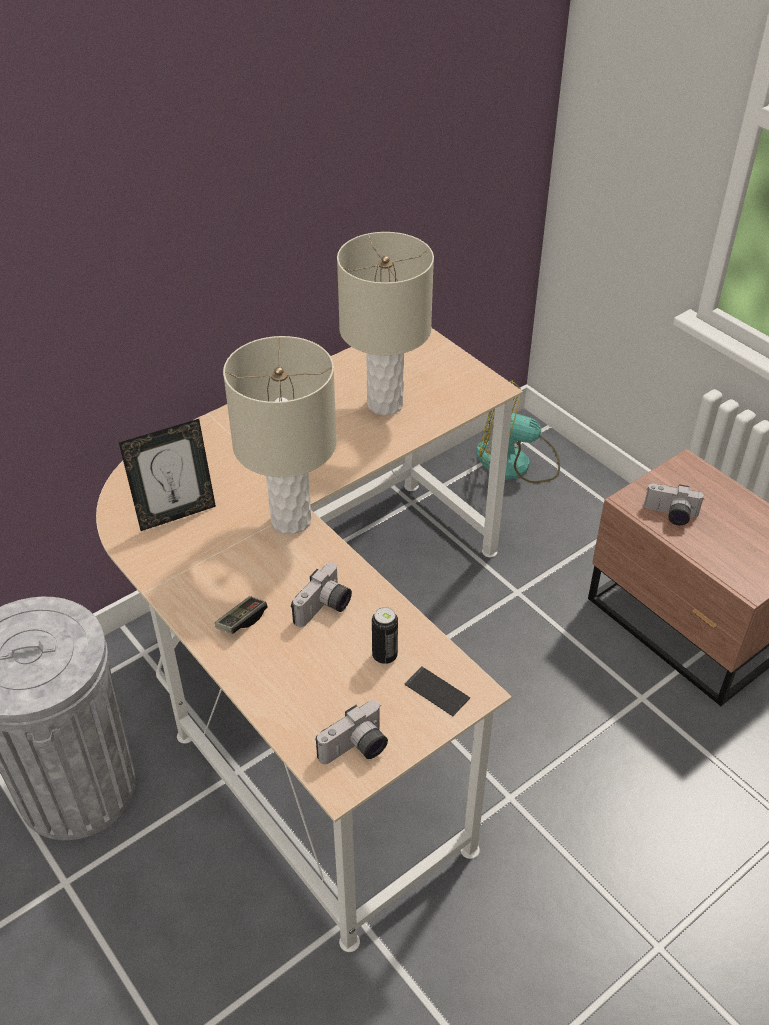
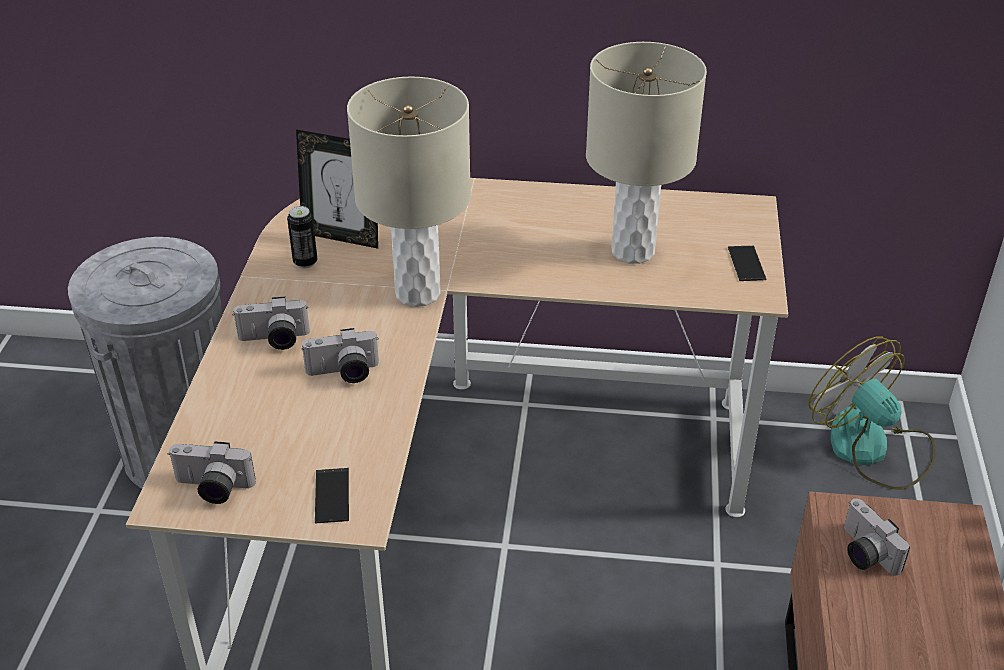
camera: 45 degrees right, 5 degrees down
(242, 621) = (274, 340): game controller -> camera
(384, 656) = (334, 440): can -> can (305, 262)
(459, 372) = (746, 264): none -> phone

